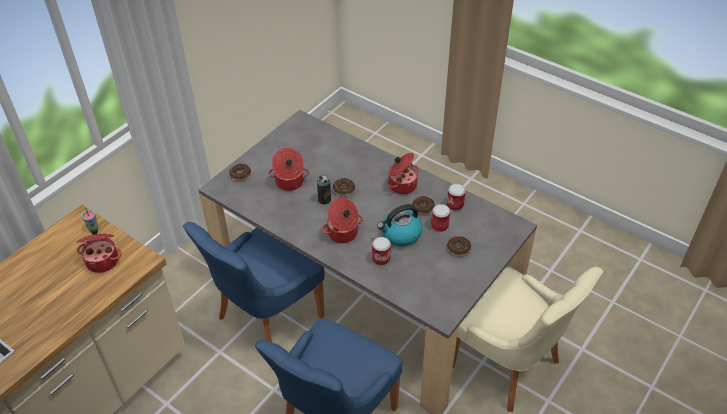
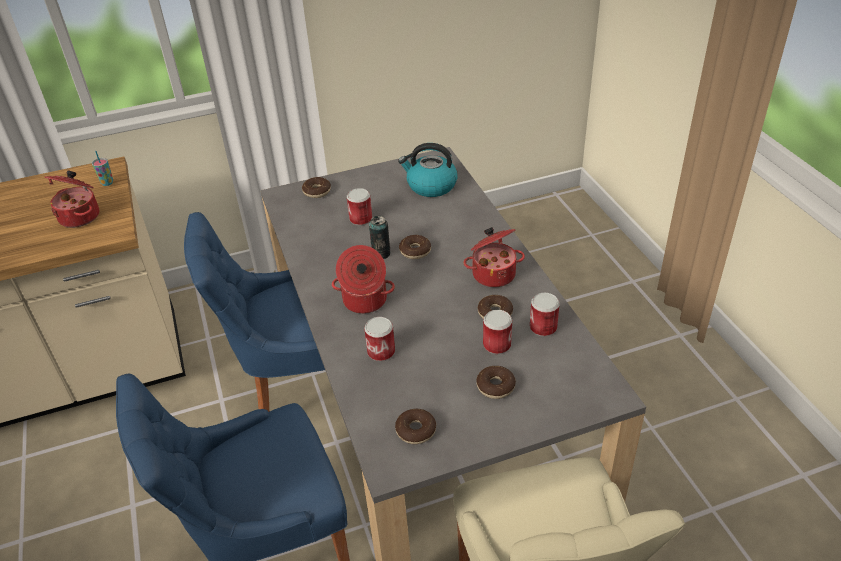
camera: 35 degrees right, 5 degrees down
(289, 182) = (361, 219): cooking pot -> can
(400, 234) = (434, 333): kettle -> kettle (431, 186)
(439, 291) = (416, 430): none -> donut

